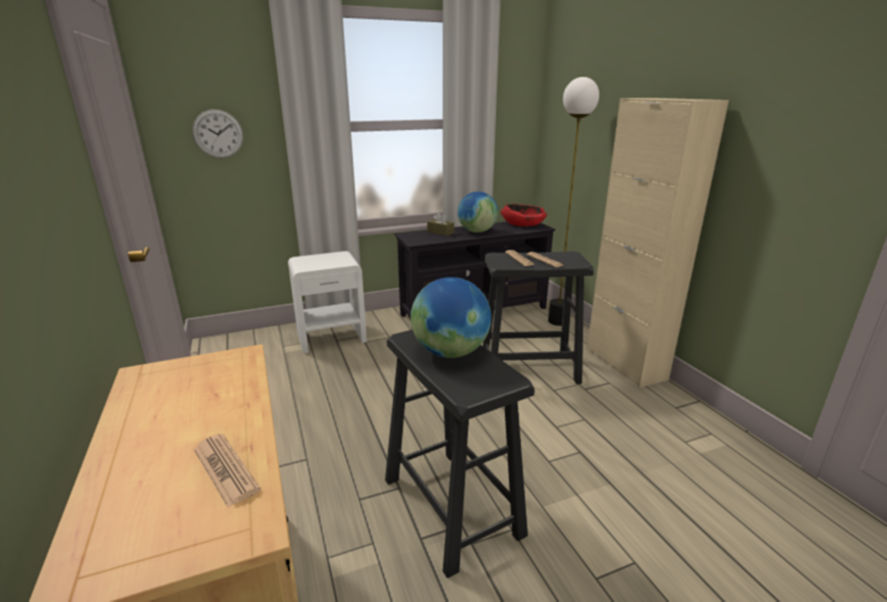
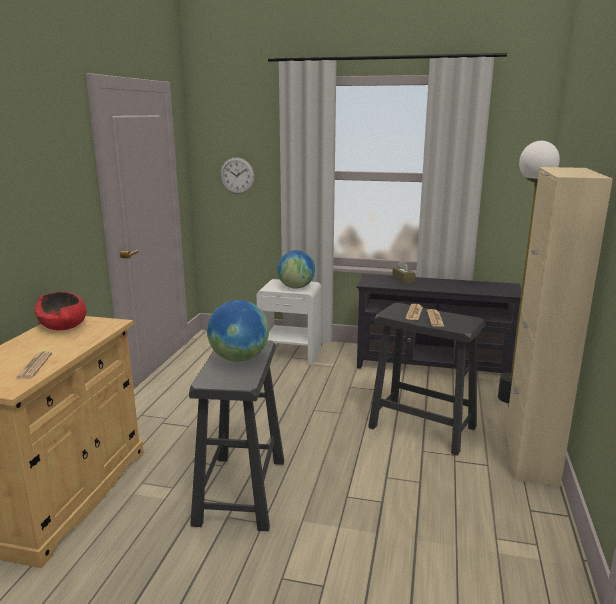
camera: 35 degrees right, 5 degrees down
(477, 231) = (438, 285): globe -> globe (296, 287)
(523, 224) = (497, 287): red bowl -> red bowl (63, 325)

